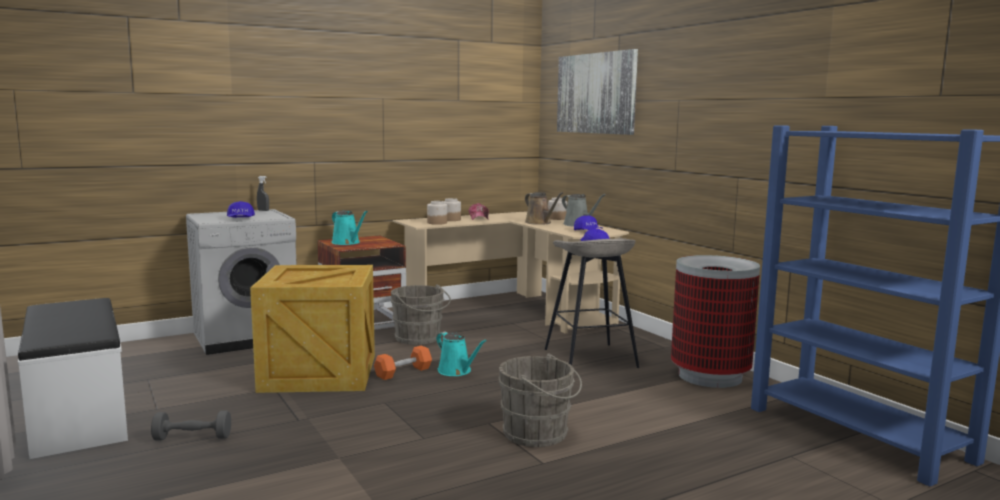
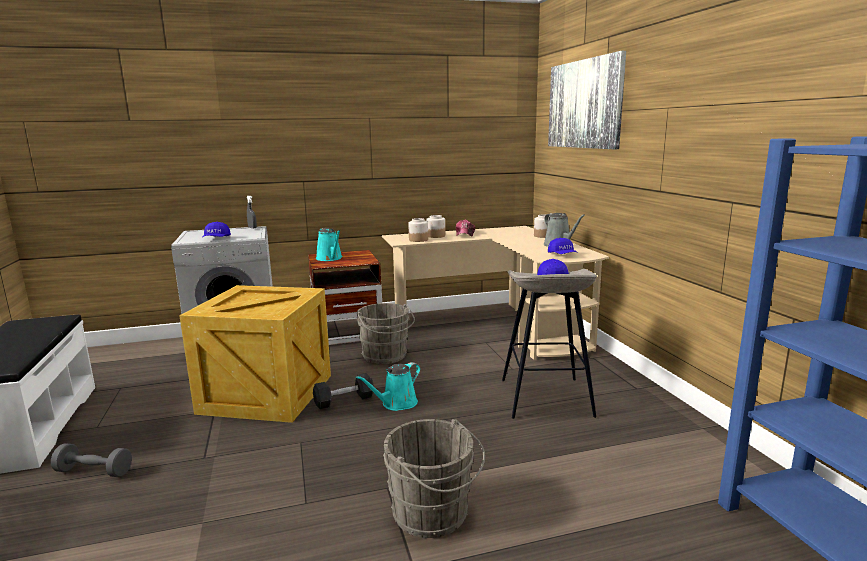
camera: 15 degrees right, 5 degrees up
(403, 372) = (344, 400): orange dumbbell -> black dumbbell
(456, 371) = (396, 404): turquoise watering can -> turquoise watering can turned 75 degrees clockwise
(540, 223) = (520, 241): brown watering can -> none
(710, 376) = (678, 439): trash can -> none

